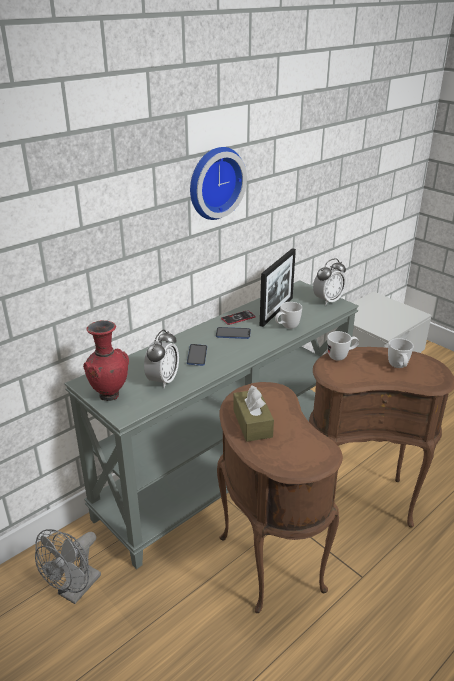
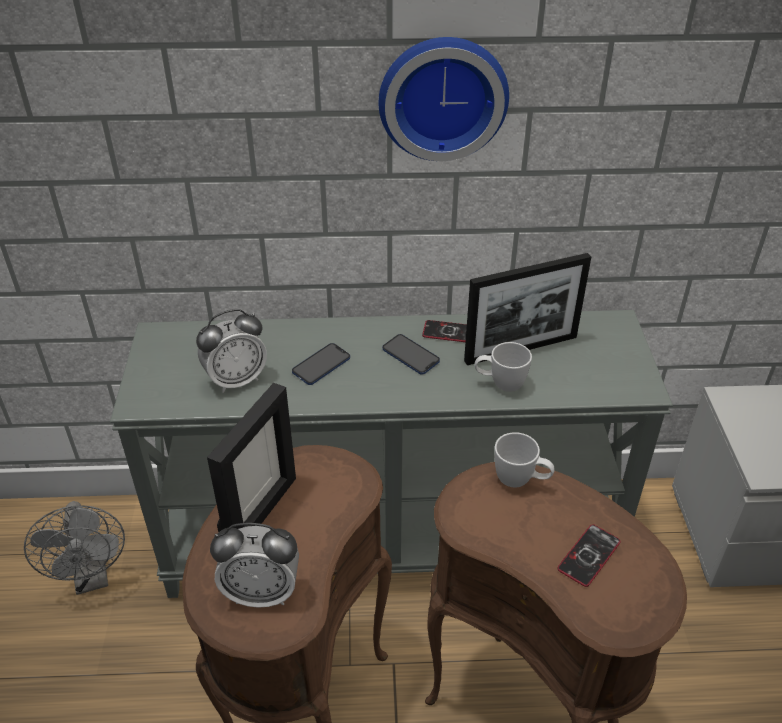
camera: 40 degrees right, 10 degrees up
(75, 590) = (92, 578): grey fan -> grey fan turned 90 degrees counterclockwise
(109, 395) = (158, 366): red vase -> none
(252, 423) = (260, 511): brown tissue box -> picture frame
(328, 300) = (629, 370): alarm clock -> alarm clock (262, 592)
(398, 367) = (589, 556): white mug -> phone

